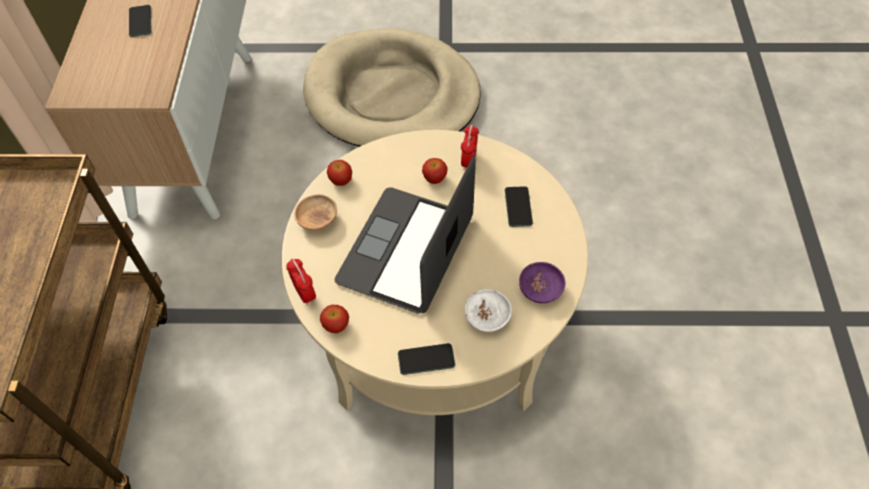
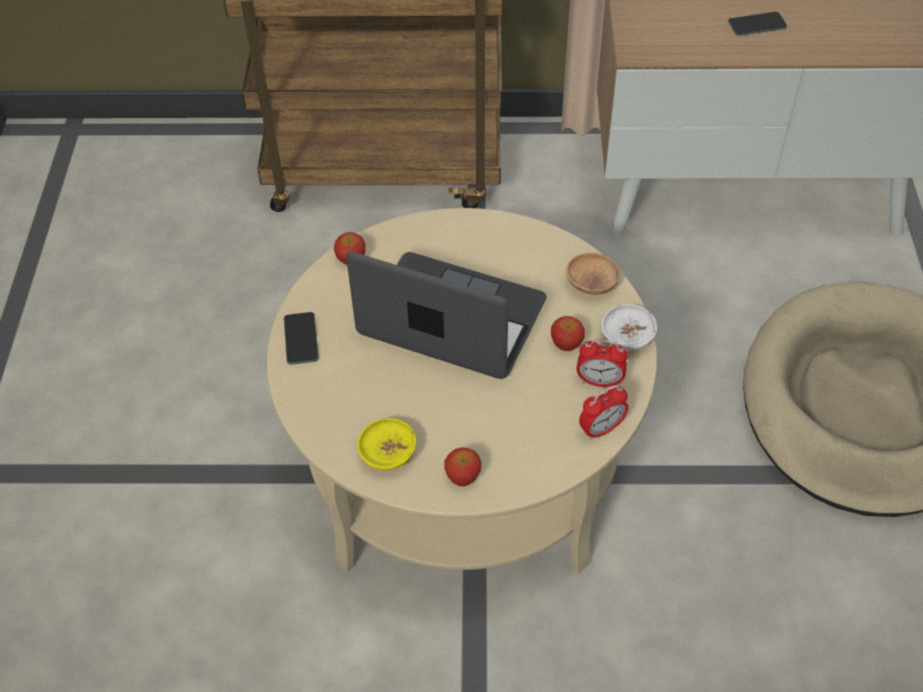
camera: 90 degrees right, 5 degrees down
(305, 293) = (394, 231): alarm clock -> alarm clock (601, 429)
(317, 220) = (496, 234): brown bowl -> brown bowl (591, 284)
(340, 180) = (557, 251): apple -> apple (463, 476)
(487, 317) = (351, 397): white bowl -> white bowl (627, 337)
(518, 207) = (521, 435): phone -> none
(540, 289) = (387, 454): purple bowl -> yellow bowl

